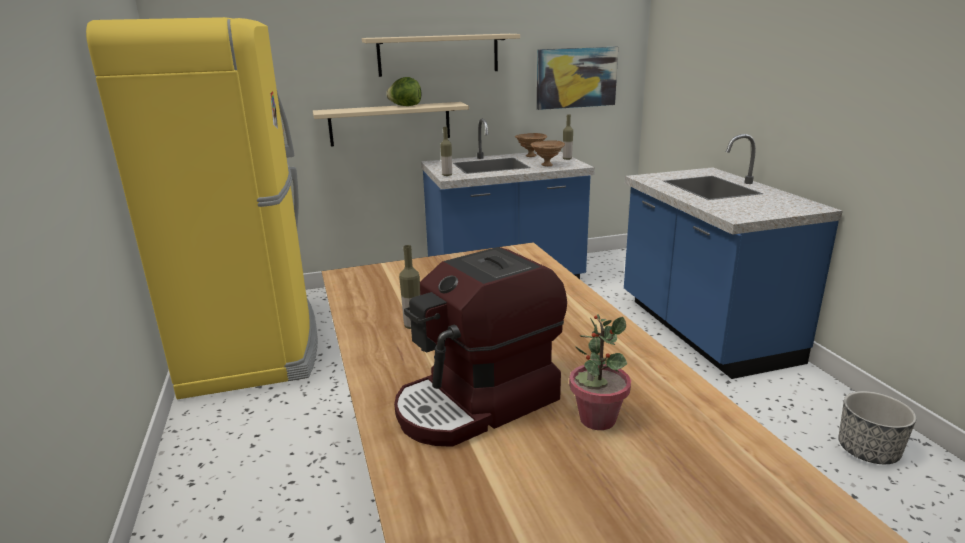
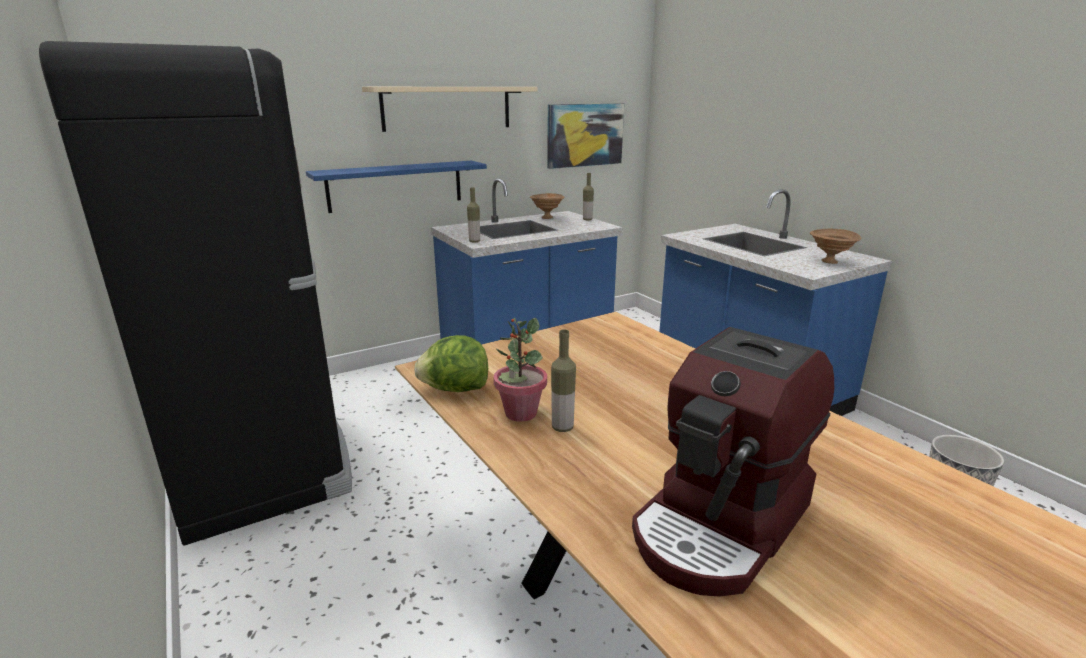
camera: 15 degrees left, 0 degrees up
(253, 345) = (262, 458): yellow fridge -> black fridge
(390, 124) = (396, 186): beige shelf -> blue shelf
(405, 106) = (415, 165): lettuce -> lettuce (455, 389)
(547, 165) = (573, 227): brown bowl -> brown bowl (830, 262)
(597, 419) = (869, 524): potted plant -> potted plant (520, 413)

